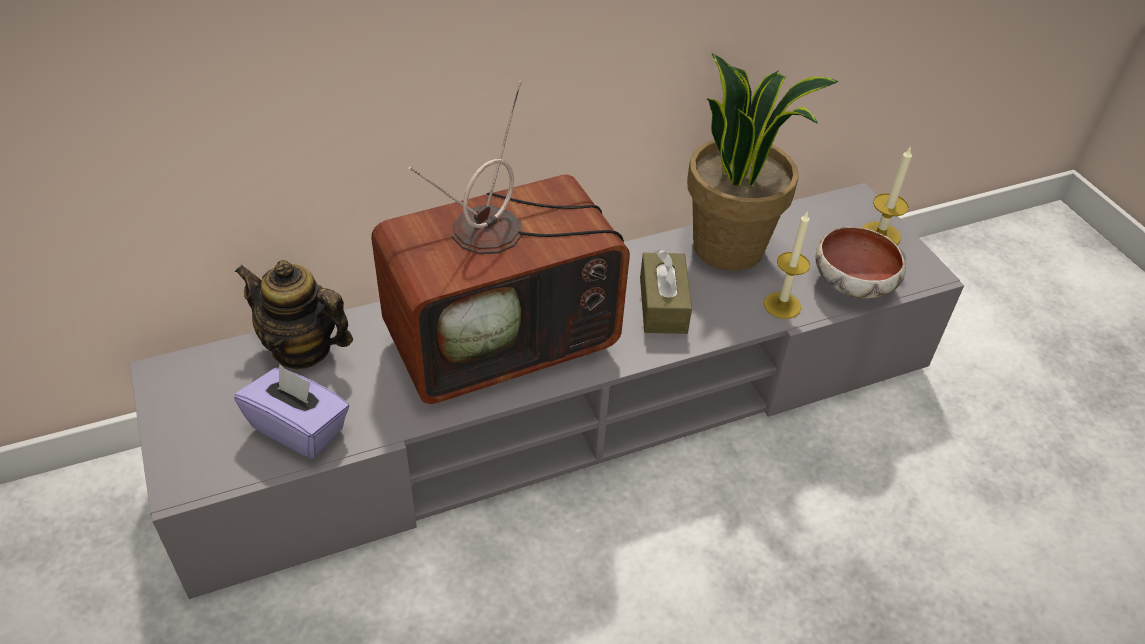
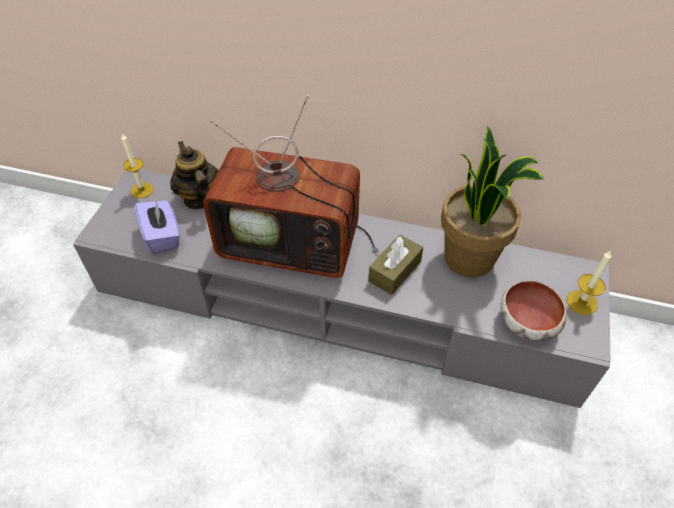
camera: 40 degrees right, 5 degrees up
(782, 305) = (466, 310): candle -> candle (142, 190)

